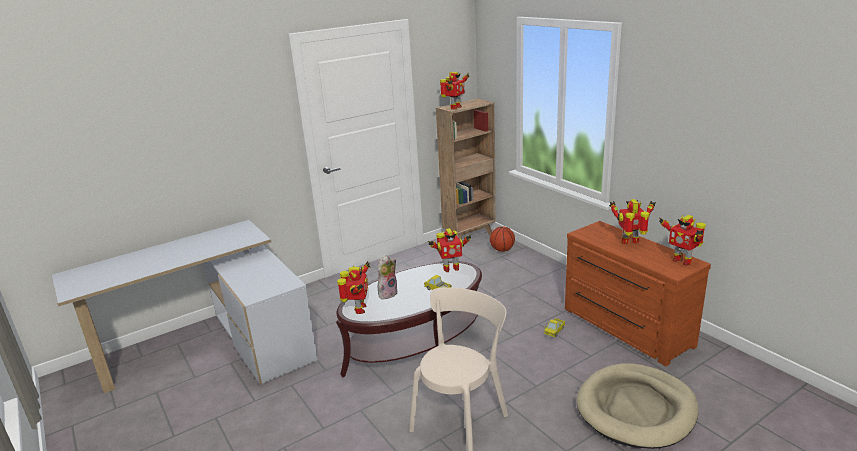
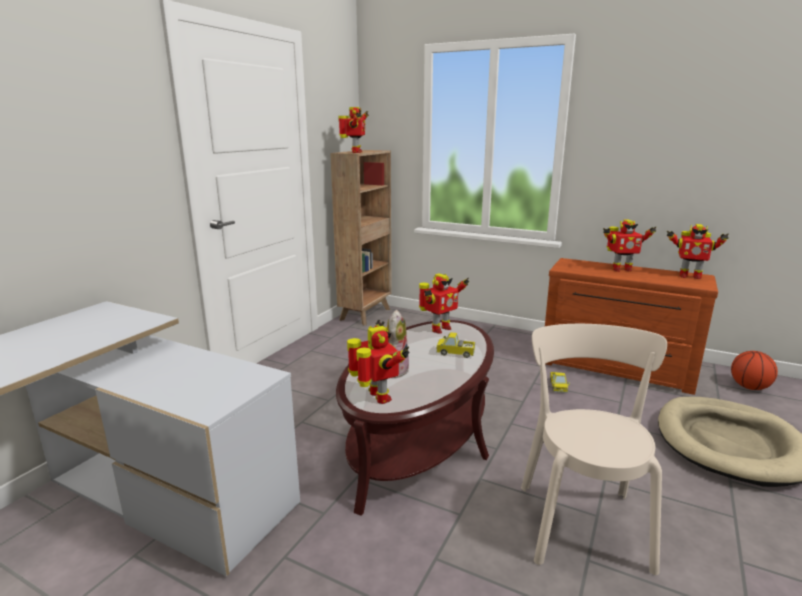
camera: 30 degrees left, 5 degrees down
(502, 250) = (415, 321): basketball -> basketball (749, 387)
(631, 242) = (620, 269): toy robot -> toy robot turned 150 degrees counterclockwise

